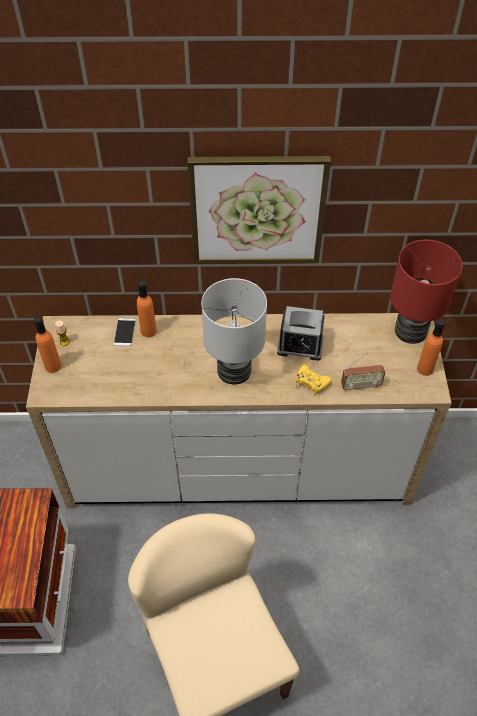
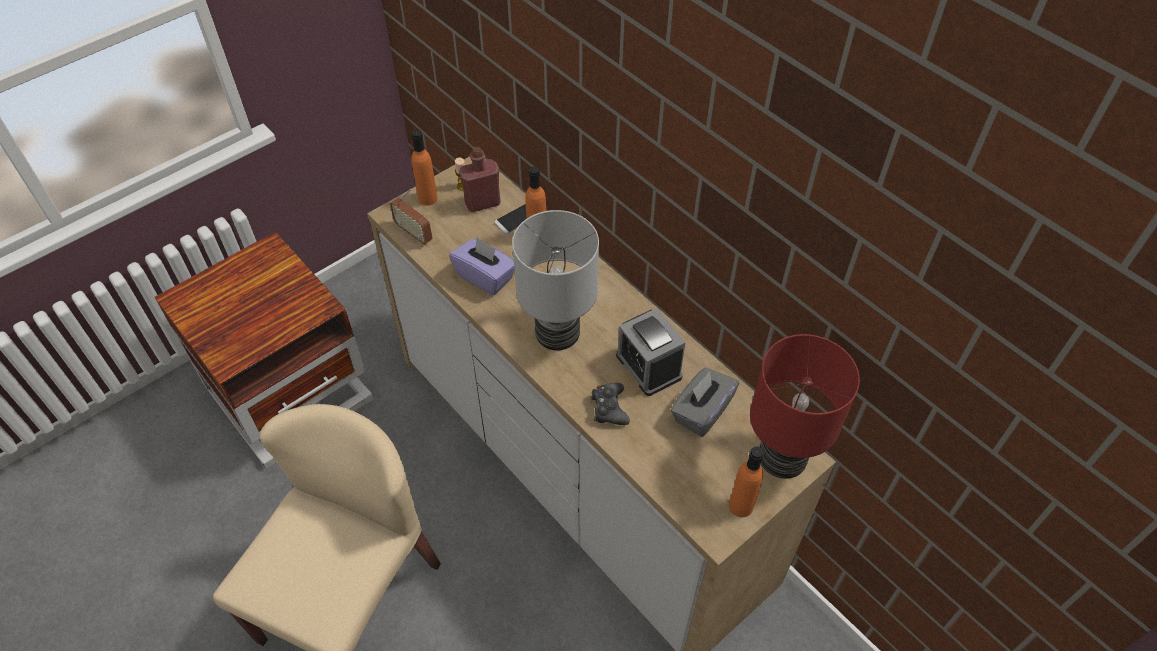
camera: 50 degrees right, 0 degrees up
(91, 341) = (482, 203): none -> red bottle
(153, 378) = (485, 276): none -> purple tissue box
(257, 210) = (670, 166): picture -> none
(311, 382) = (609, 408): yellow game controller -> black game controller
(352, 344) = (701, 412): none -> grey tissue box
(360, 386) = (650, 456): radio -> radio (414, 233)

